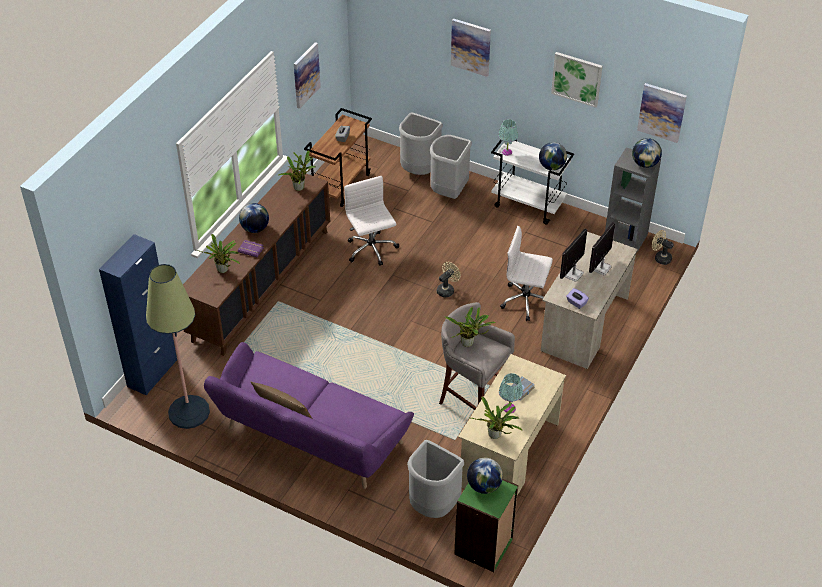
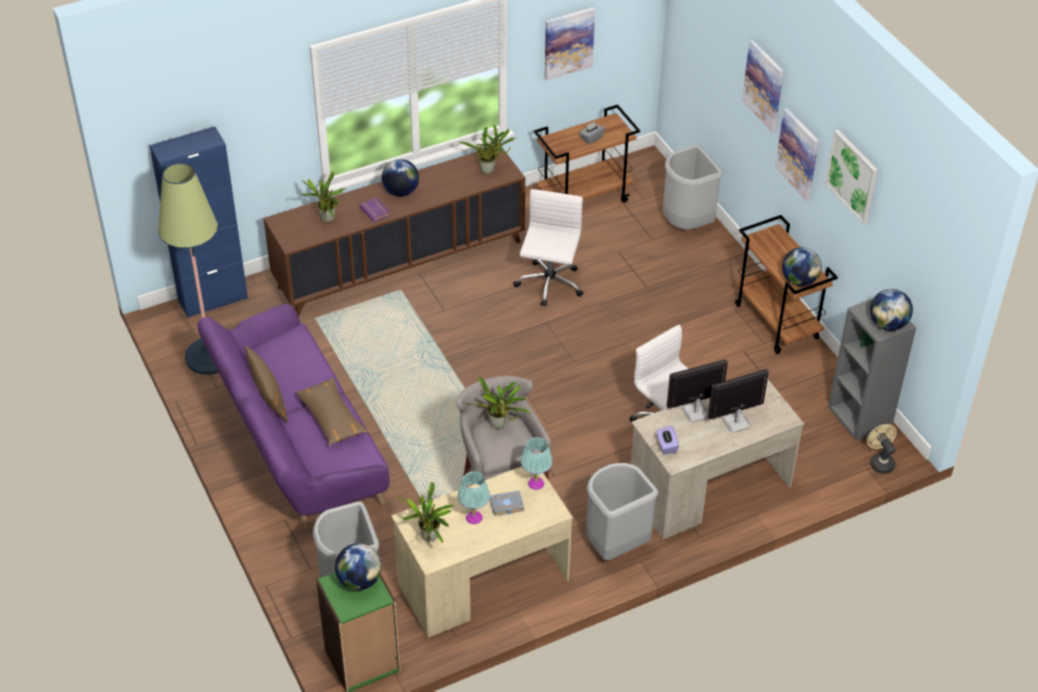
camera: 35 degrees right, 0 degrees up
(340, 401) = (331, 418): none -> brown pillow
(447, 289) = (590, 369): beige fan -> none
(449, 193) = (696, 263): grey trash can -> grey trash can (615, 545)
(507, 152) = (762, 239): turquoise table lamp -> turquoise table lamp (535, 483)
(528, 205) = (777, 322): white cart -> brown cart
(662, 112) = (926, 263): picture -> picture (798, 153)

